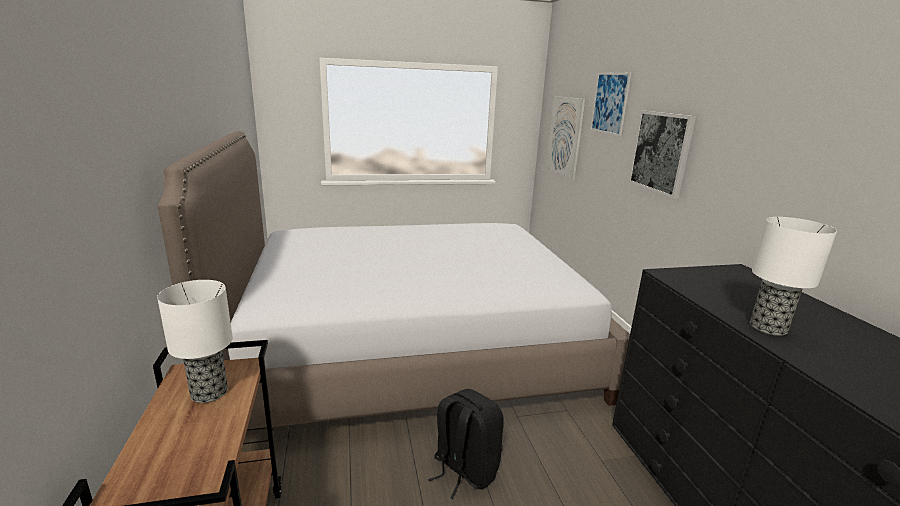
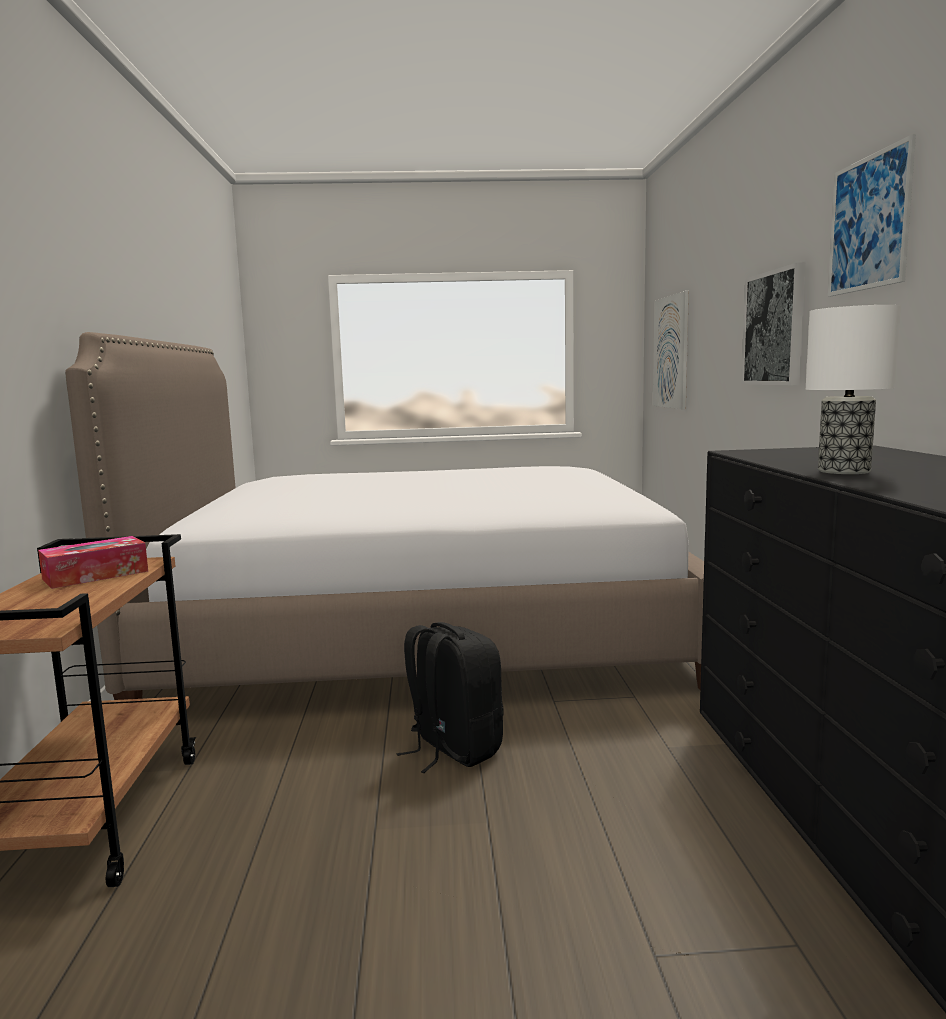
camera: 10 degrees right, 10 degrees down
(209, 392) = (96, 575): table lamp -> tissue box
(610, 103) = (714, 285): picture -> picture (869, 223)

